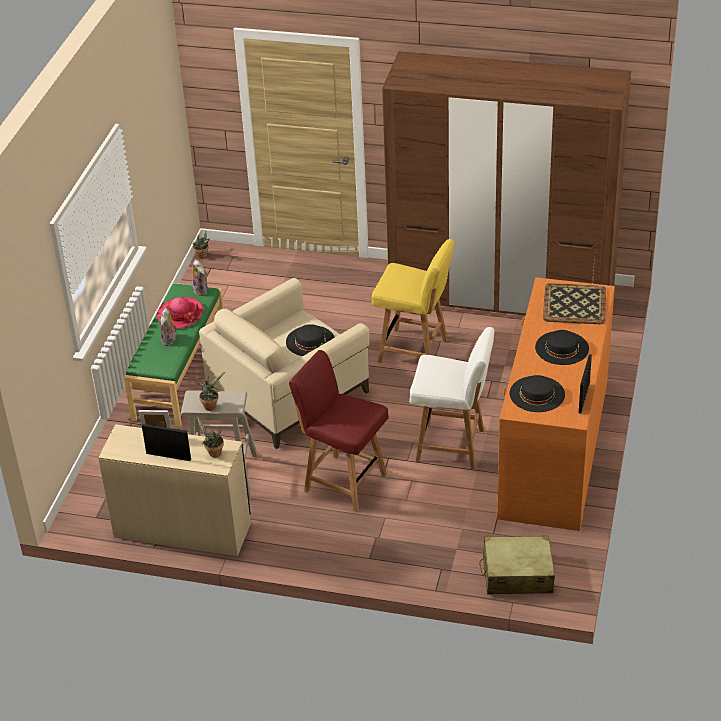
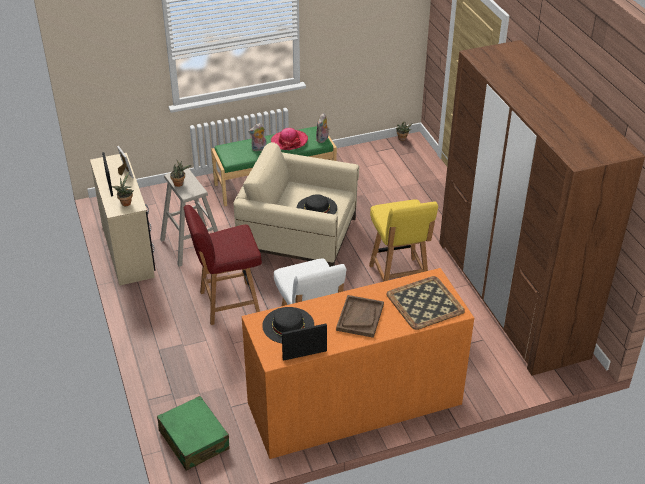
camera: 55 degrees right, 0 degrees up
(343, 482) = (228, 303): red chair -> red chair turned 105 degrees counterclockwise
(517, 574) = (194, 440): beige suitcase -> green suitcase
(562, 348) = (360, 317): black hat -> brown tray

